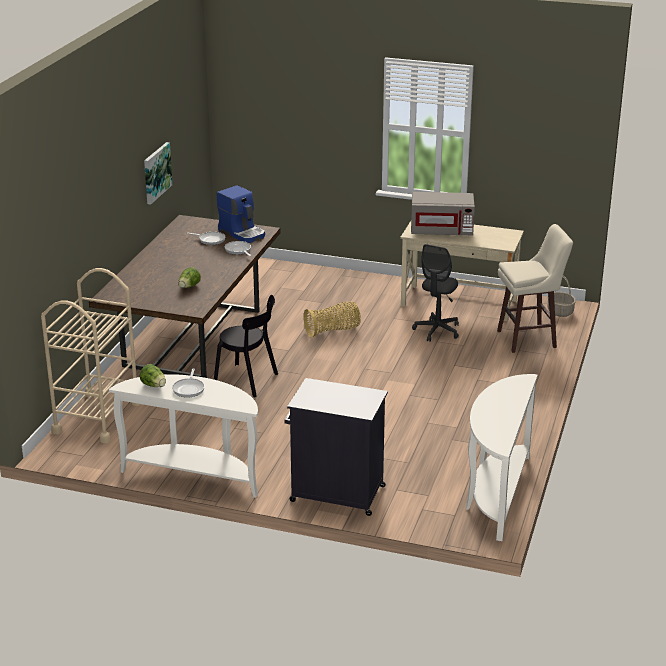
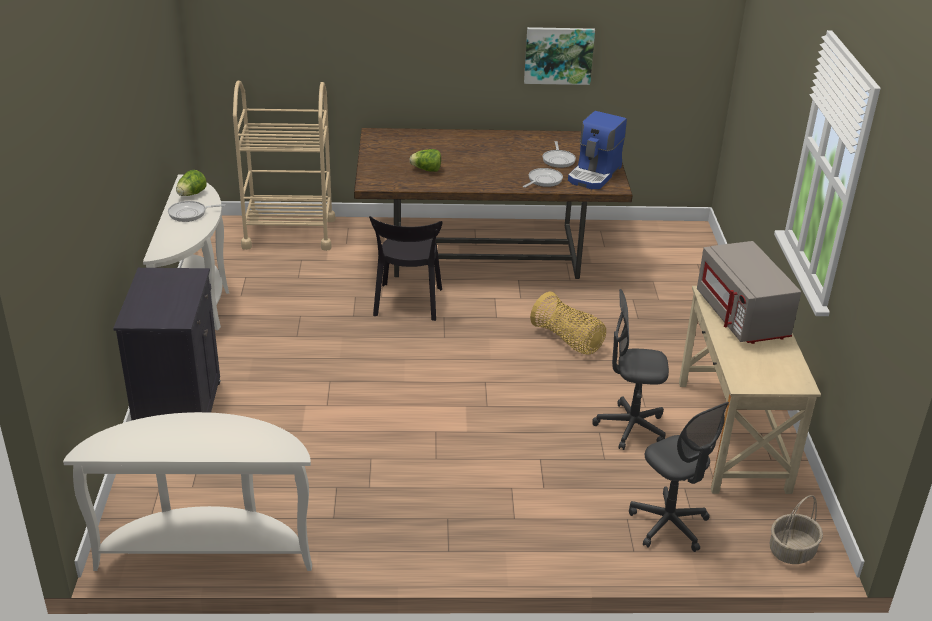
camera: 70 degrees right, 5 degrees up
(528, 339) = (669, 525): beige stool -> grey office chair

